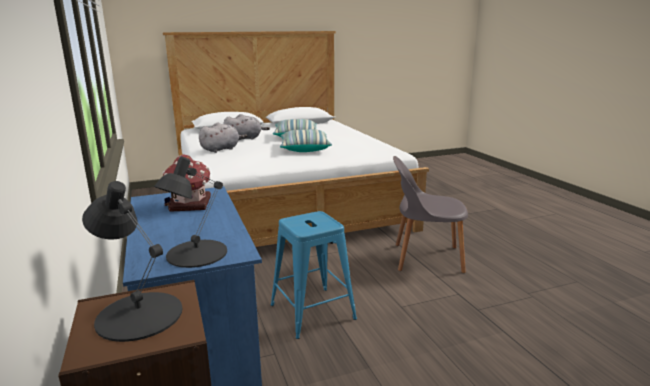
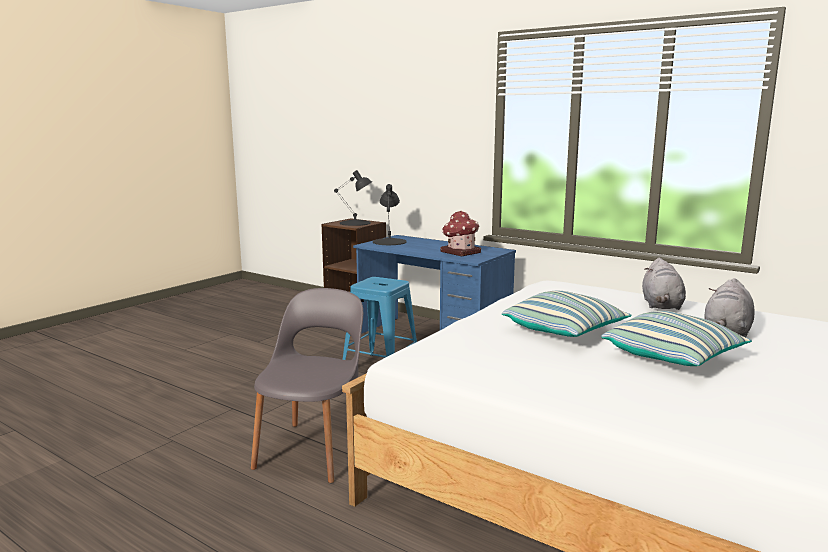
camera: 145 degrees right, 5 degrees down
(425, 258) = (314, 449): grey chair -> grey chair turned 45 degrees counterclockwise

